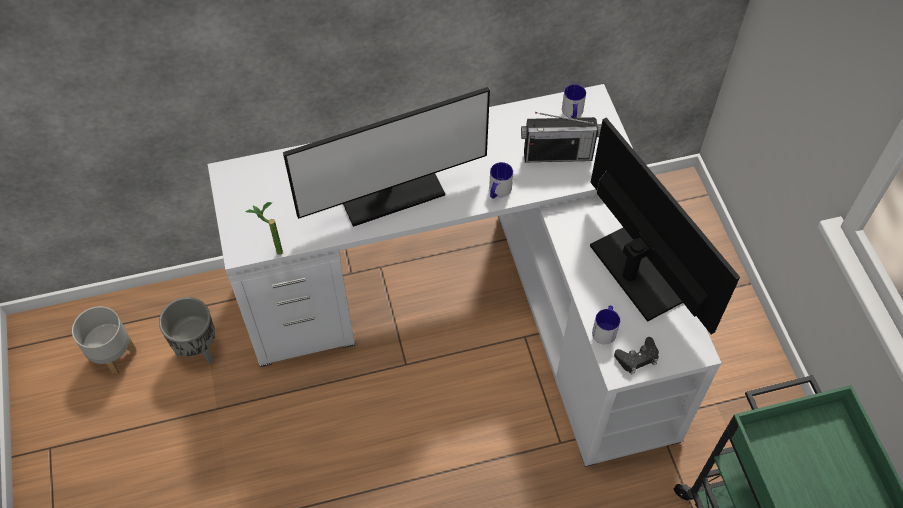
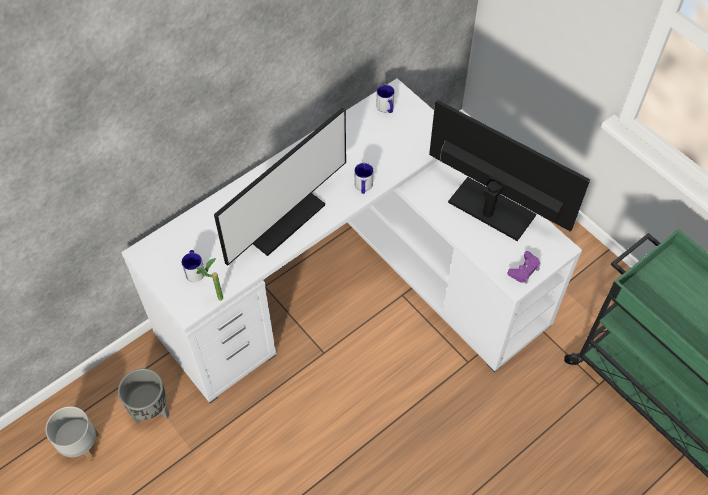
camera: 25 degrees left, 0 degrees up
(557, 154) = (392, 143): radio -> none
(605, 329) = (491, 258): mug -> mug (195, 270)
(637, 358) = (524, 270): black game controller -> purple game controller

